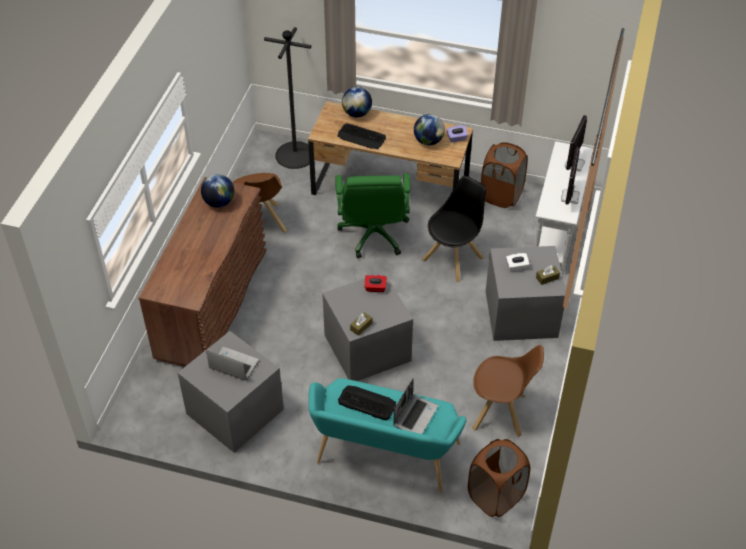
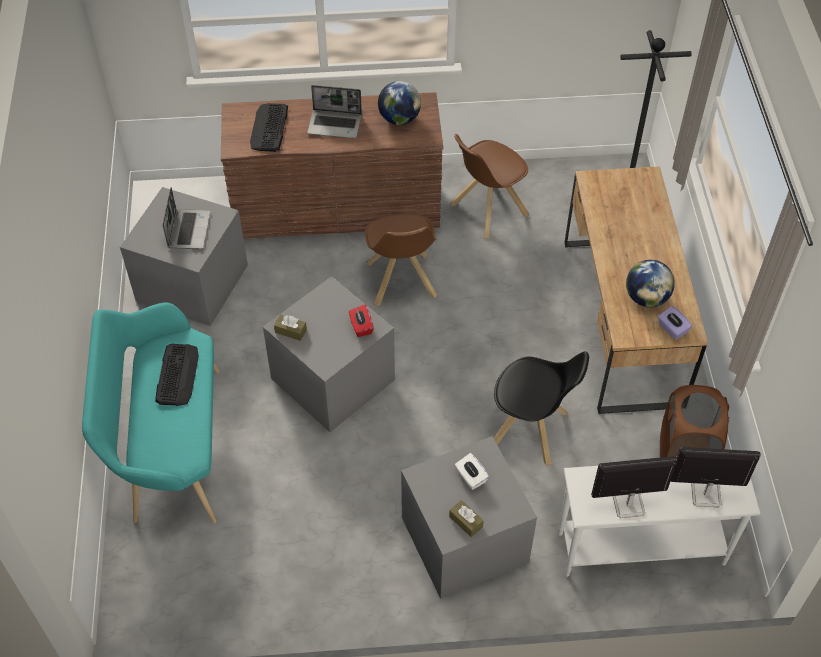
camera: 70 degrees right, 5 degrees up
(357, 113) = (654, 205): globe -> none
(361, 137) = (611, 223): keyboard -> keyboard (269, 128)
(373, 238) = (521, 330): green office chair -> none
(415, 415) = (172, 430): laptop -> laptop (335, 124)
(495, 496) = (145, 586): brown laundry basket -> none
(501, 412) = (281, 558): brown chair -> brown chair (401, 281)

